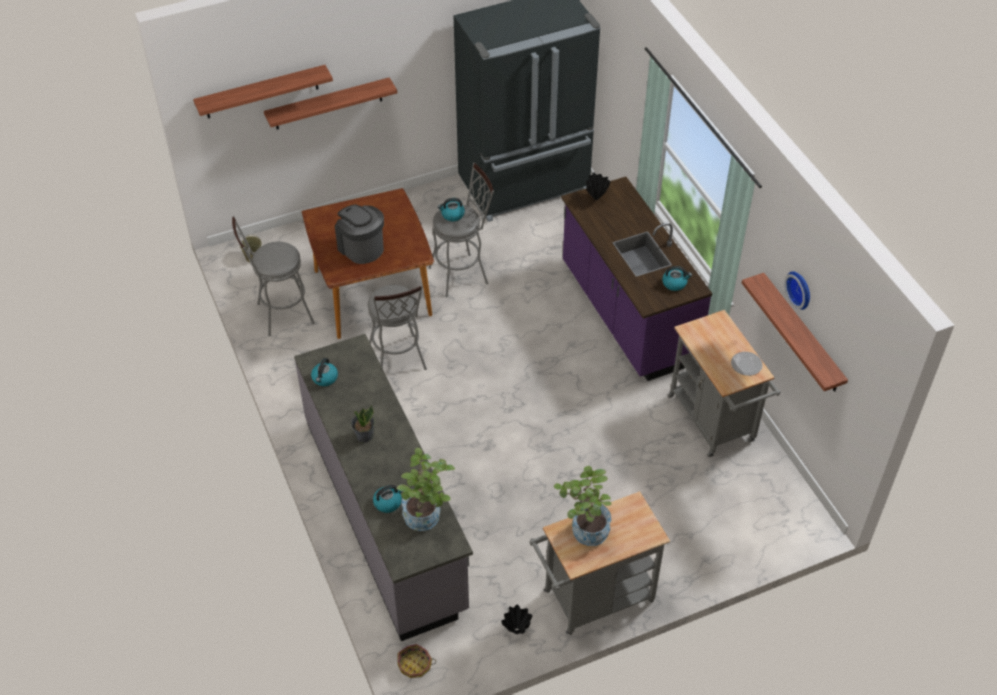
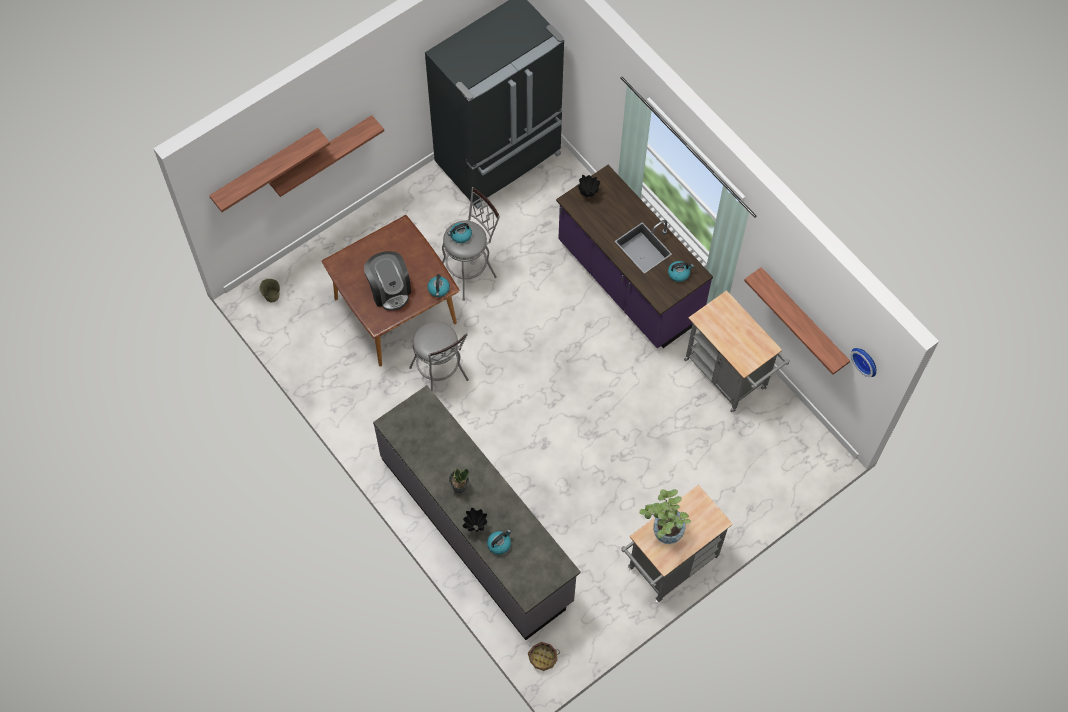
camera: 15 degrees left, 15 degrees up
(280, 314) = (318, 352): grey stool -> none
(325, 378) = (407, 438): kettle -> kettle (438, 289)
(361, 247) = (389, 290): coffee machine -> coffee machine turned 150 degrees counterclockwise
(427, 518) = (535, 550): potted plant -> none
(517, 631) = (616, 608): black vase -> black vase (476, 527)
(746, 365) = (756, 342): plate -> none
(800, 289) = (799, 289): wall clock -> wall clock (866, 360)

